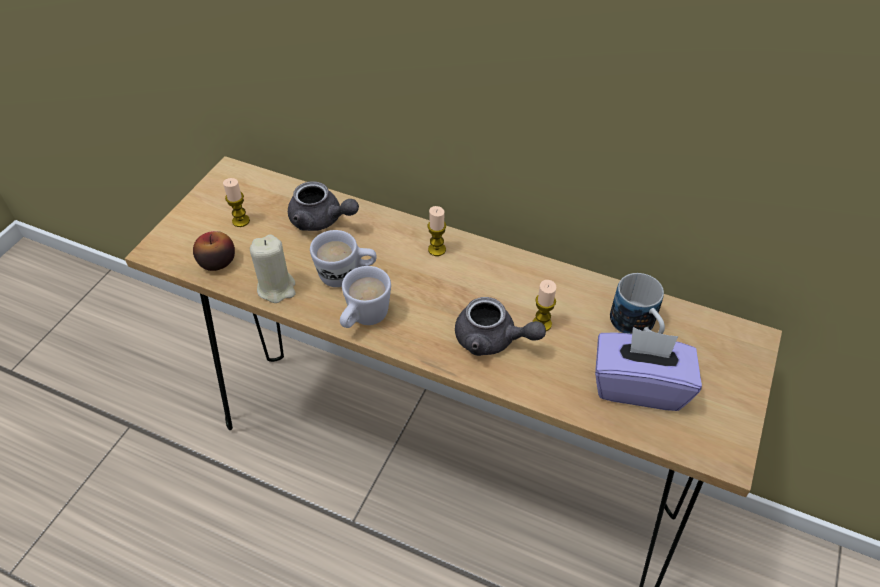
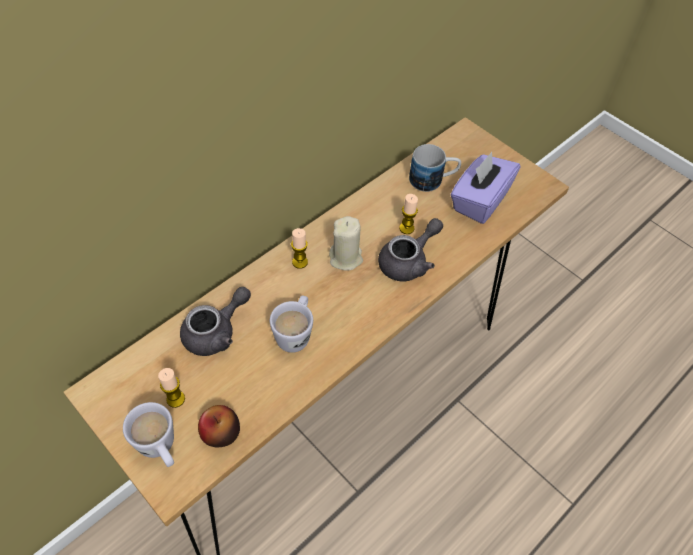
camera: 70 degrees left, 5 degrees up
(276, 288) = (282, 390): beige candle -> beige candle (346, 258)
(364, 319) = (350, 336): white mug -> white mug (160, 449)

